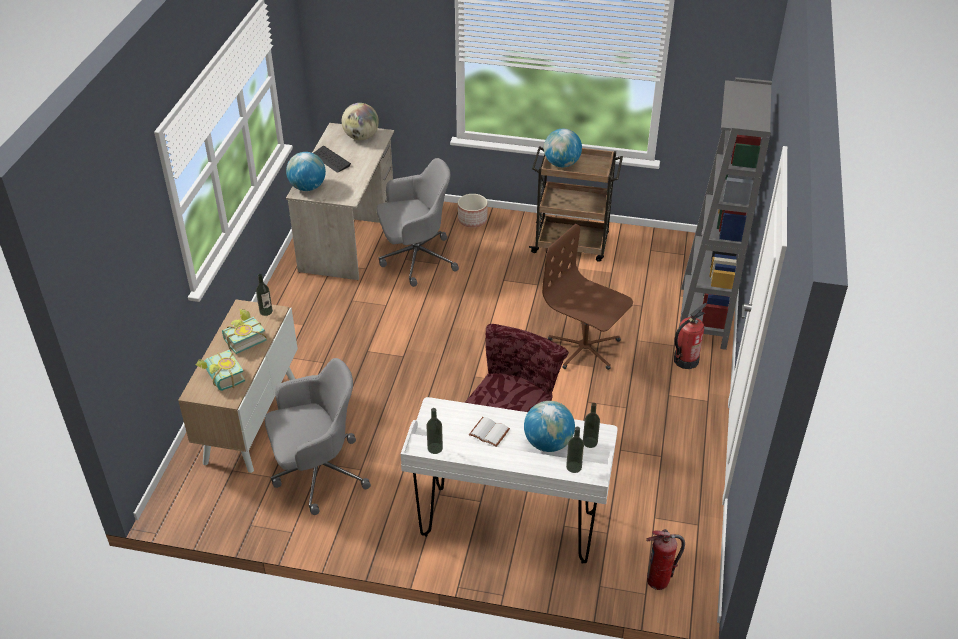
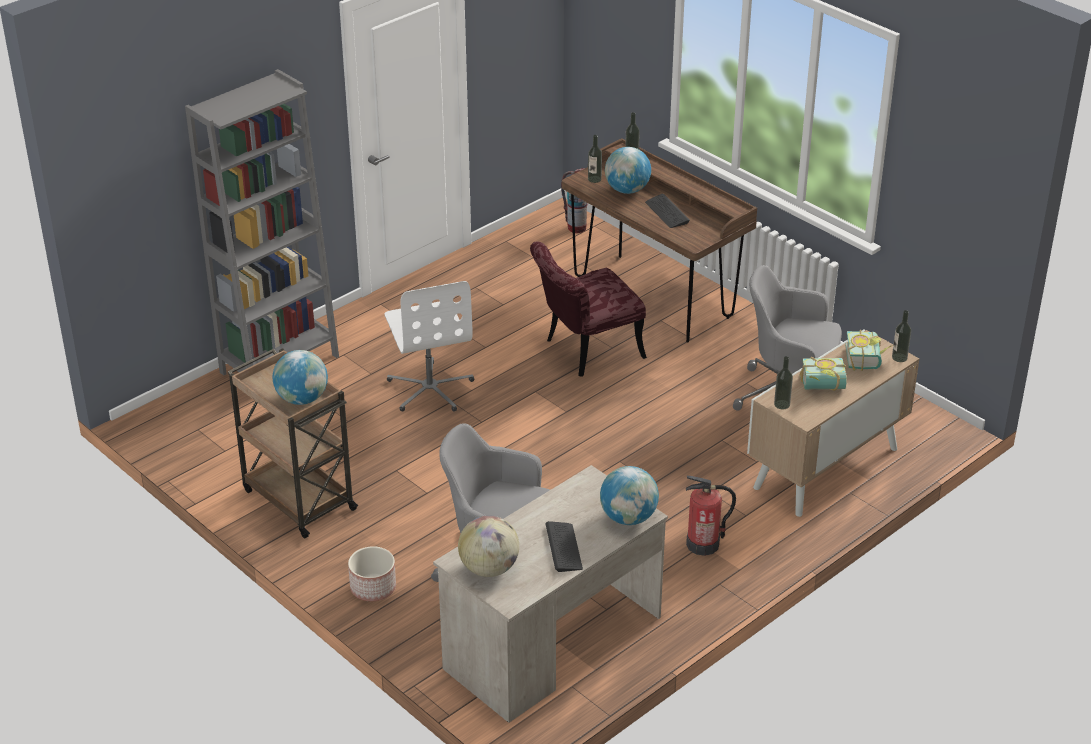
camera: 145 degrees left, 5 degrees down
(435, 448) = (725, 203): bottle -> bottle (899, 357)
(488, 433) = (667, 212): white book -> keyboard
(508, 525) = (653, 297): white desk -> brown desk
(584, 348) = (430, 388): brown office chair -> white office chair
(685, 360) = (352, 339): fire extinguisher -> fire extinguisher (703, 544)

